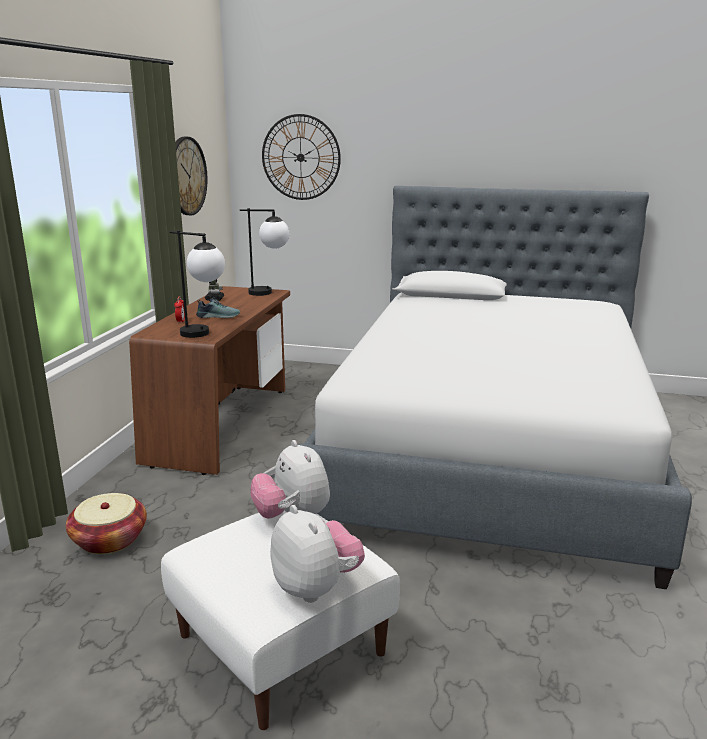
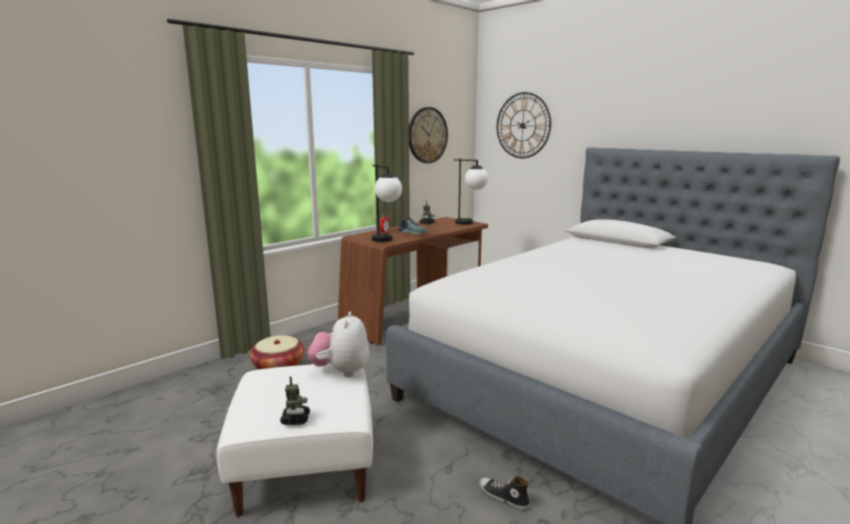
camera: 30 degrees right, 5 degrees down
(316, 588) = (295, 420): plush toy -> toy robot
(507, 596) = (503, 497): none -> shoe

